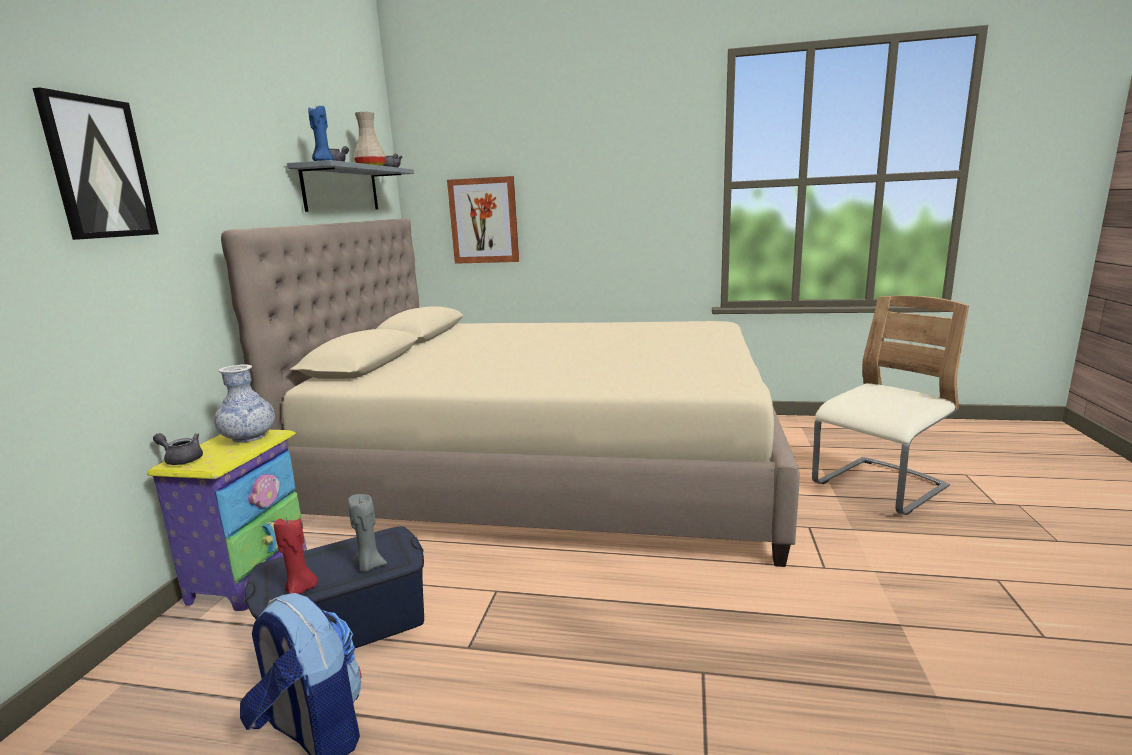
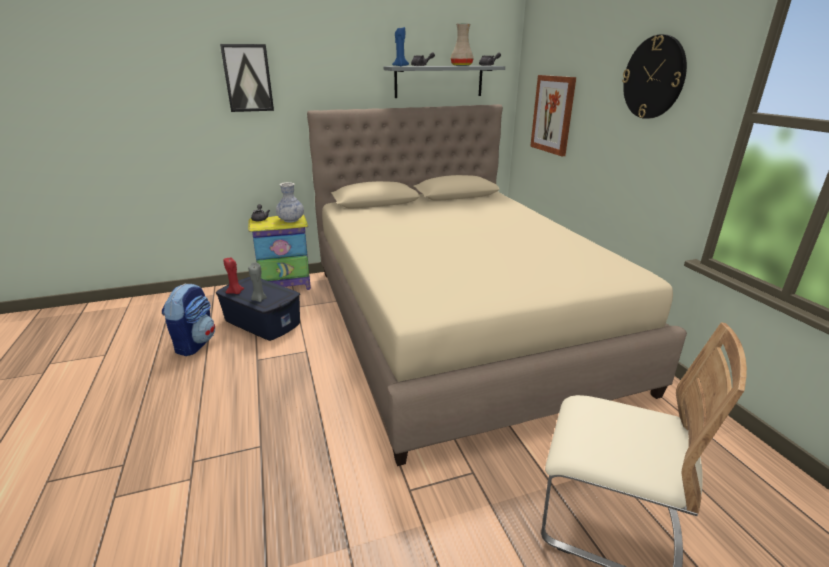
camera: 60 degrees right, 10 degrees up
(624, 166) = (654, 77): none -> wall clock

